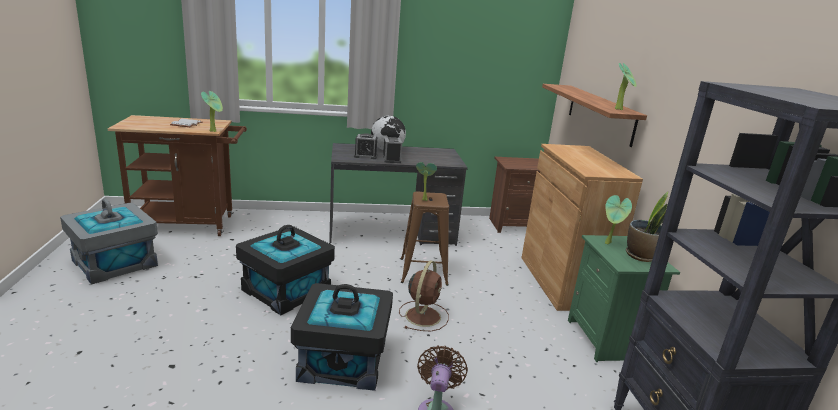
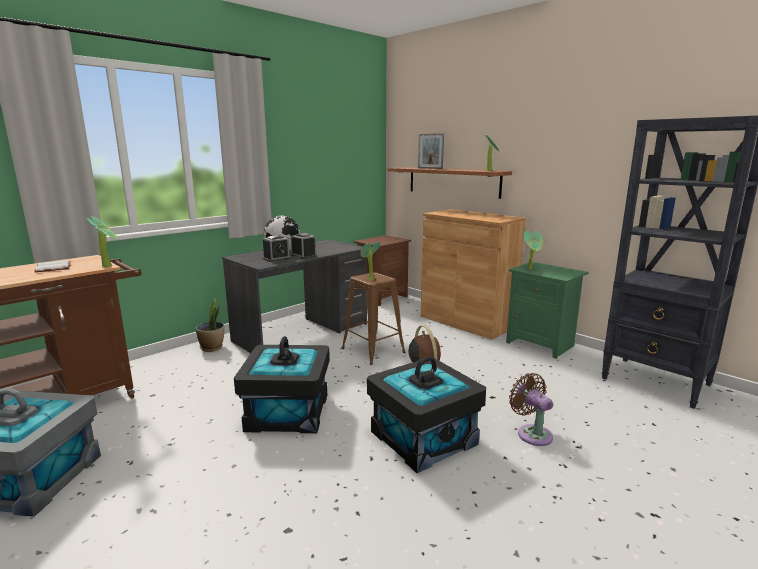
camera: 35 degrees left, 5 degrees down
(579, 92) = (430, 168): none -> picture frame
(641, 256) = (557, 270): potted plant -> potted plant (212, 347)

